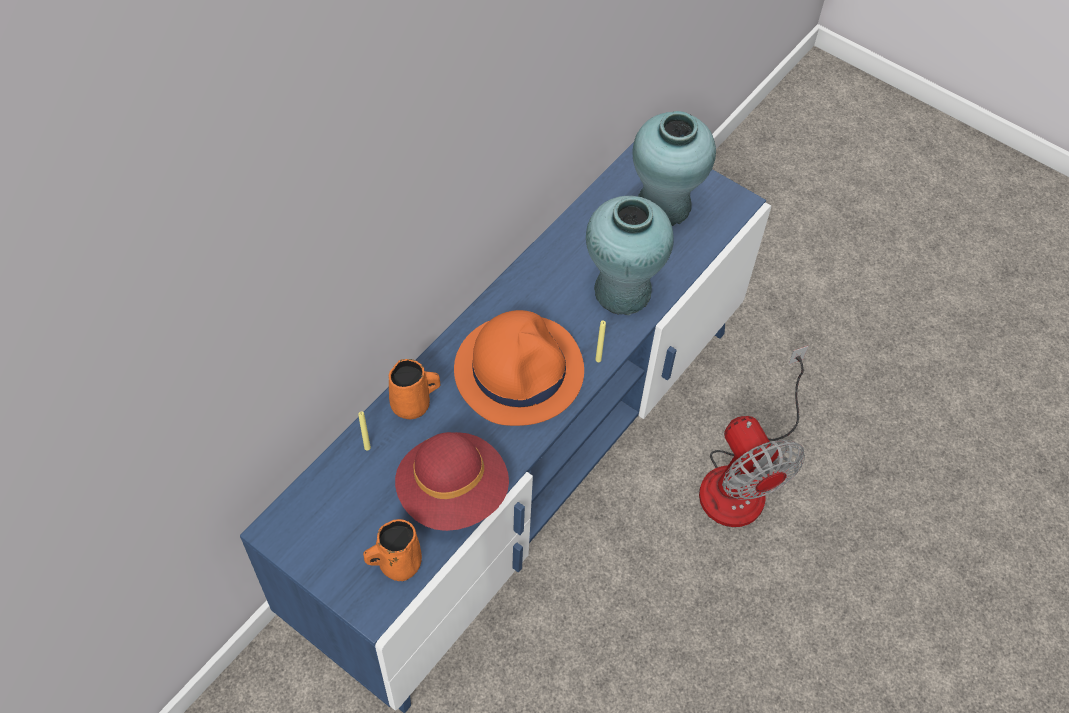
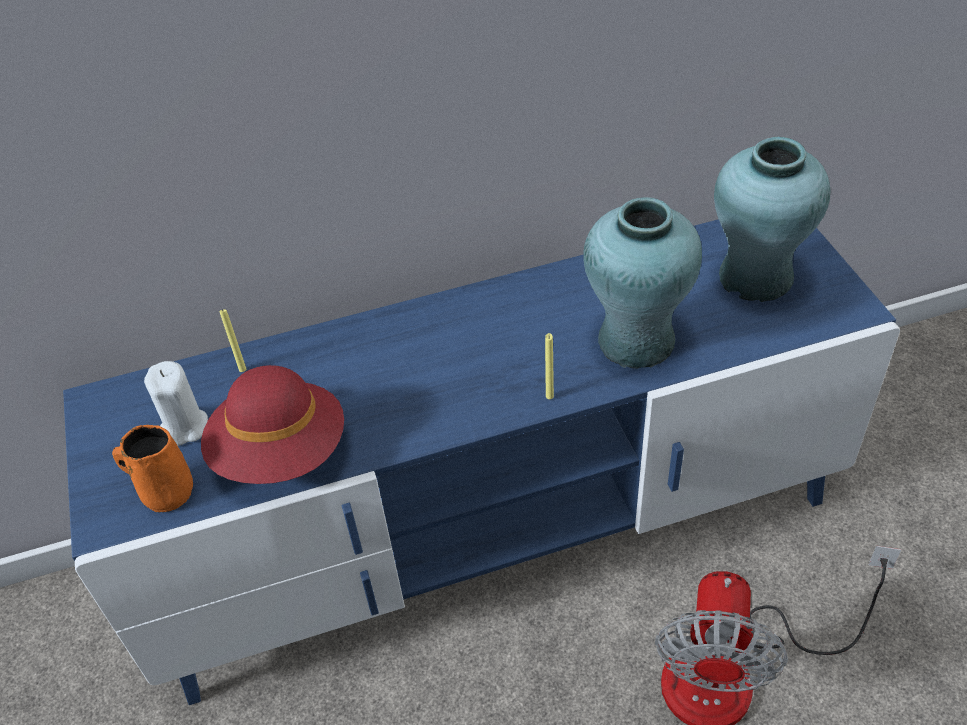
camera: 40 degrees right, 10 degrees down
(365, 512) = (184, 426): none -> white candle
(413, 405) = (320, 351): orange mug -> none
(519, 369) = (455, 367): orange hat -> none

